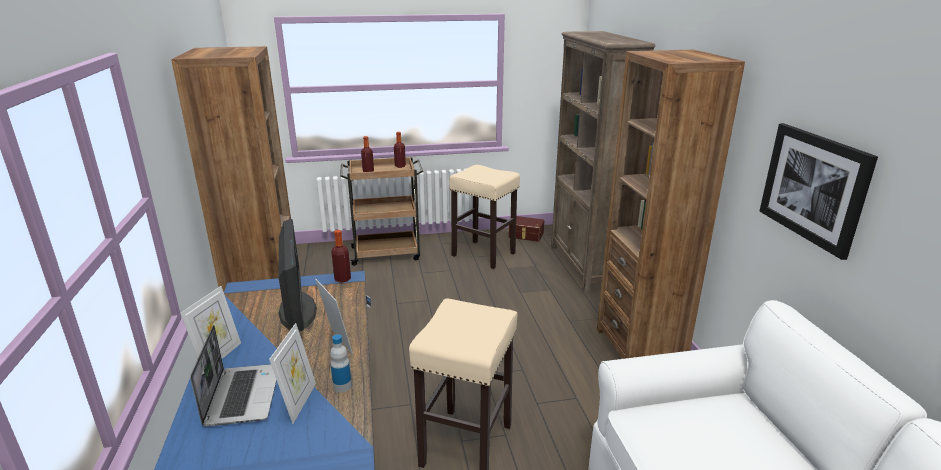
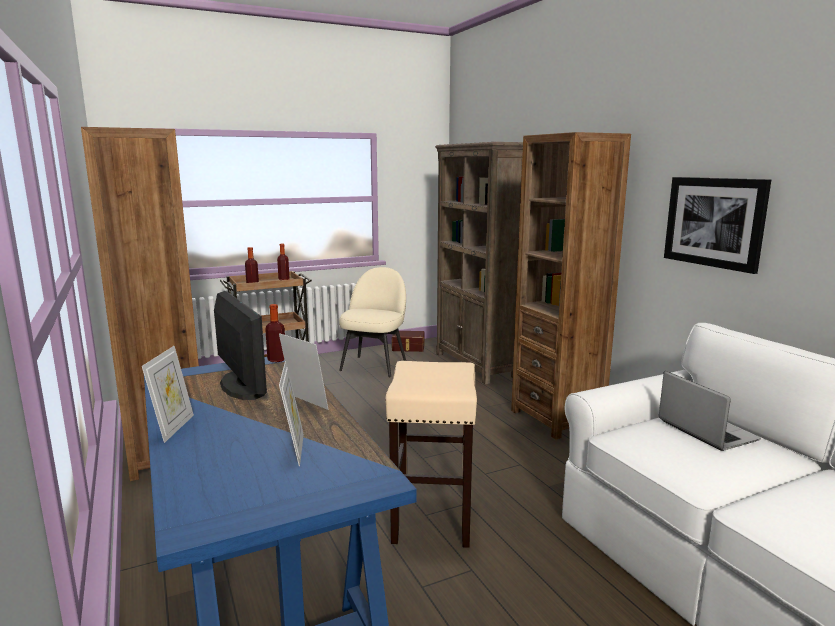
camera: 15 degrees left, 10 degrees down
(242, 395) = (224, 452): laptop -> laptop (705, 430)
(342, 386) = (334, 433): bottle -> none
(484, 254) = (374, 366): beige stool -> beige chair

